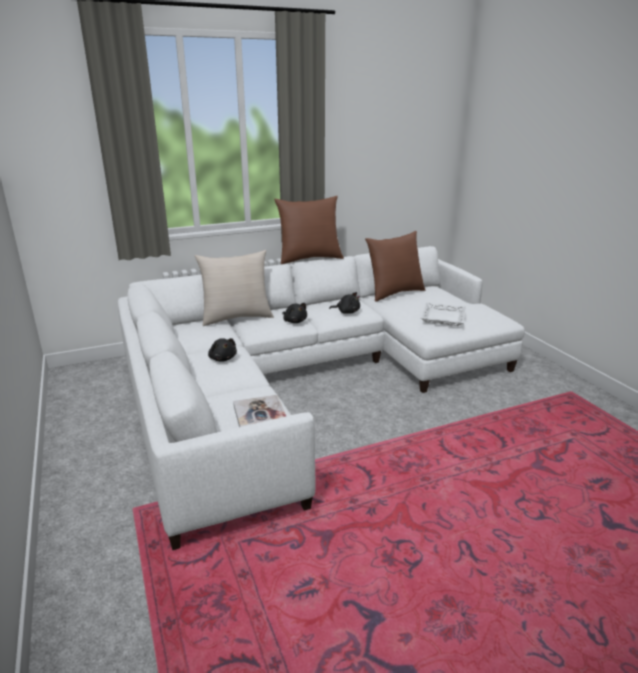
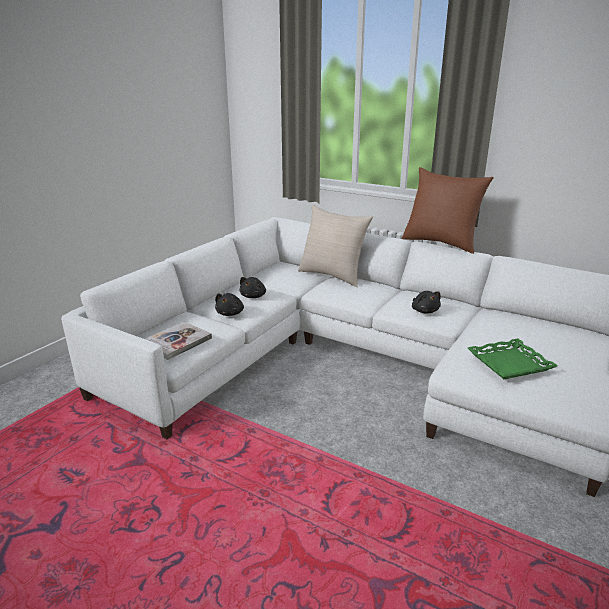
camera: 55 degrees right, 0 degrees up
(294, 321) = (363, 297): black plush toy -> black plush toy (230, 313)
(394, 293) = (523, 318): brown pillow -> none
(443, 317) = (510, 364): white tray -> green tray

